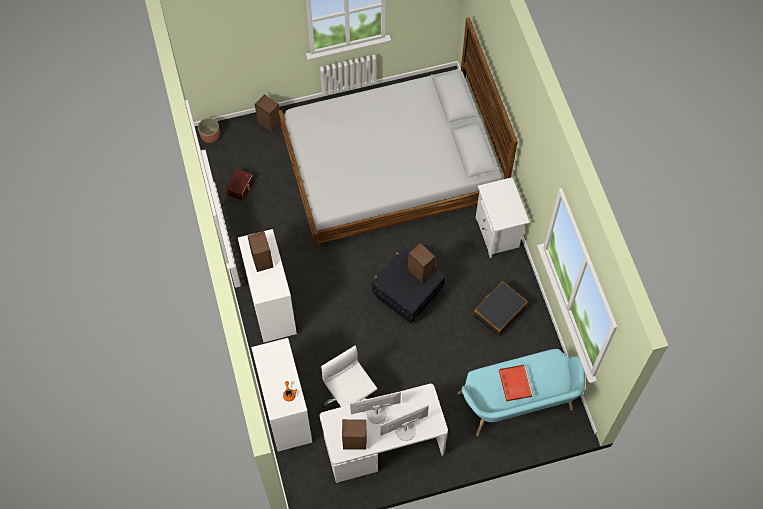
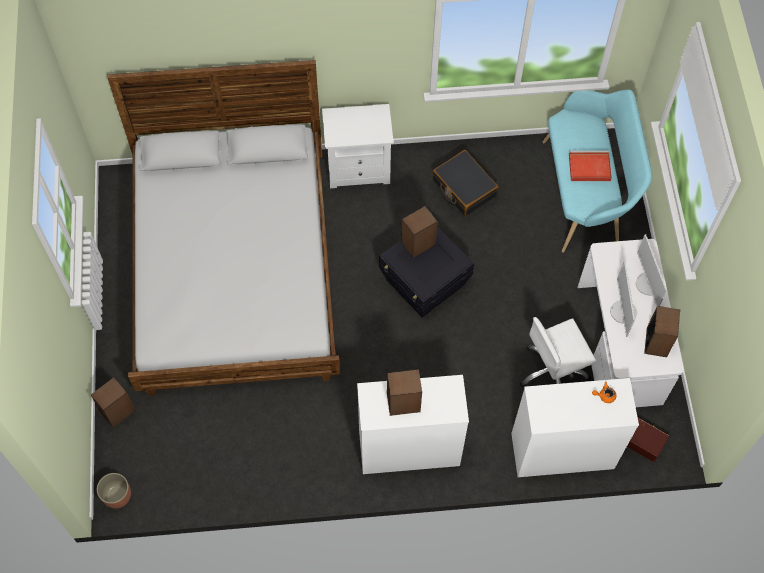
camera: 80 degrees left, 0 degrees up
(241, 187) = (215, 464): brown storage box -> brown storage box (644, 441)

